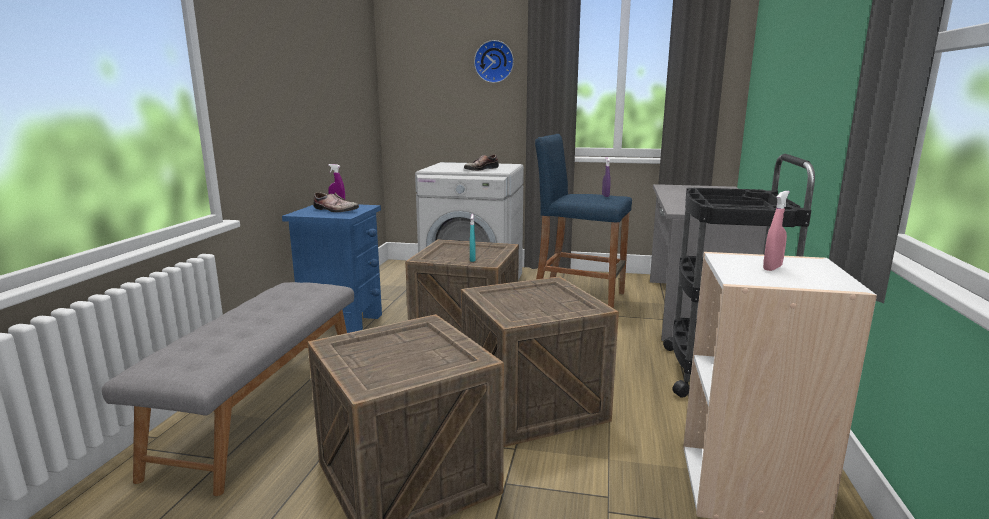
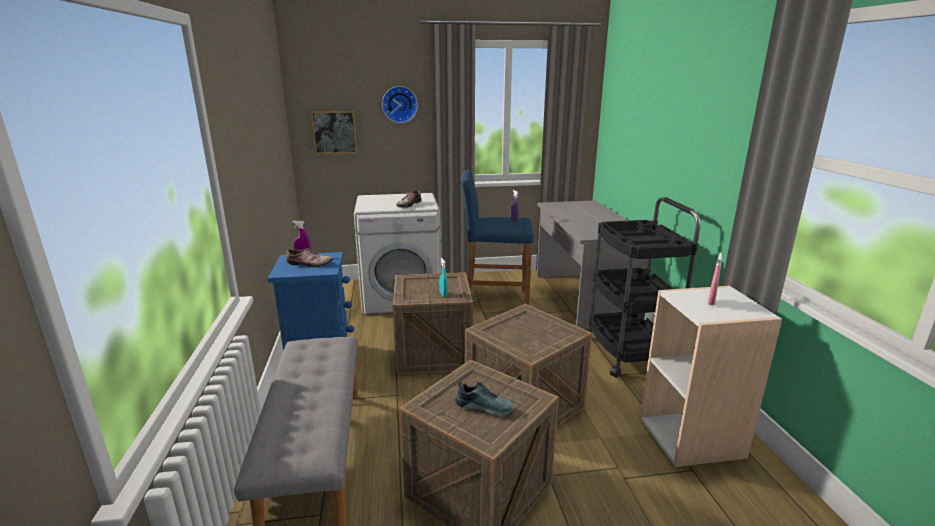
camera: 20 degrees left, 5 degrees up
(402, 355) = (484, 405): none -> shoe
(423, 93) = (334, 132): none -> picture

